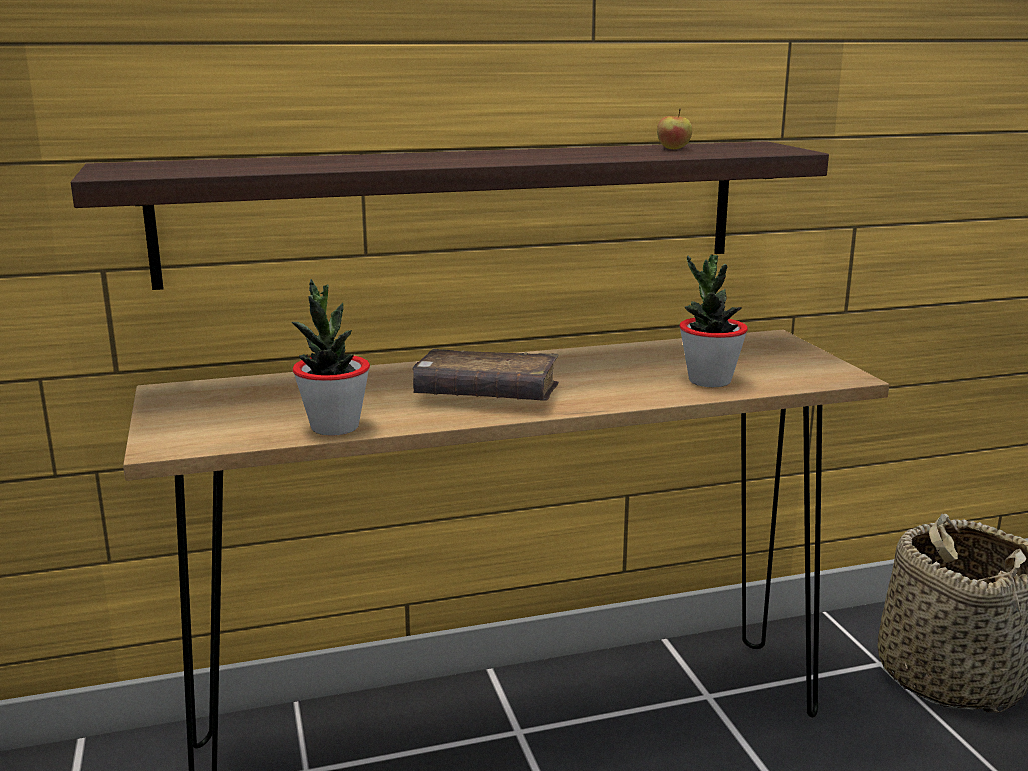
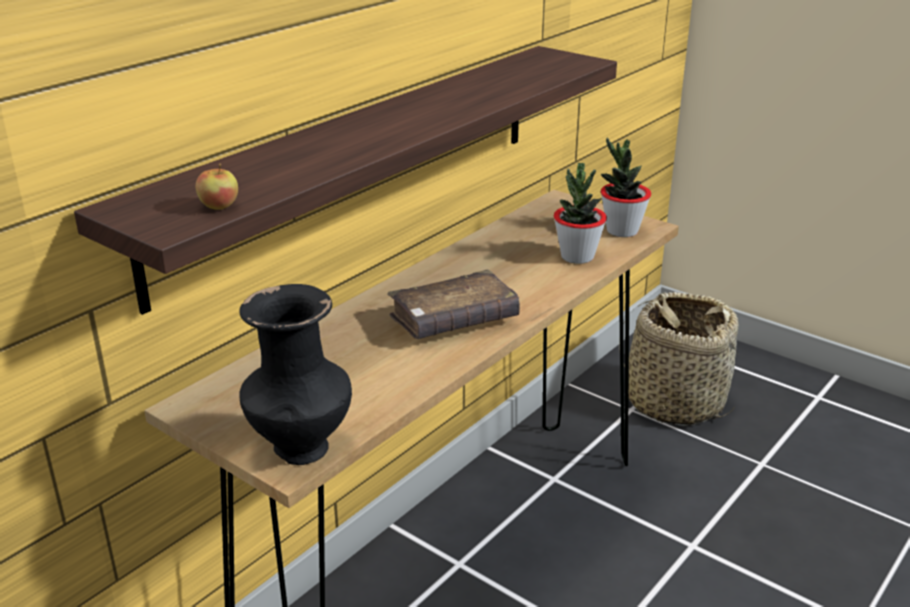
camera: 35 degrees left, 10 degrees up
(189, 440) = (301, 450): none -> black vase
(334, 427) = (393, 392): potted plant -> potted plant (622, 231)
(673, 148) = (508, 73): apple -> apple (219, 206)

